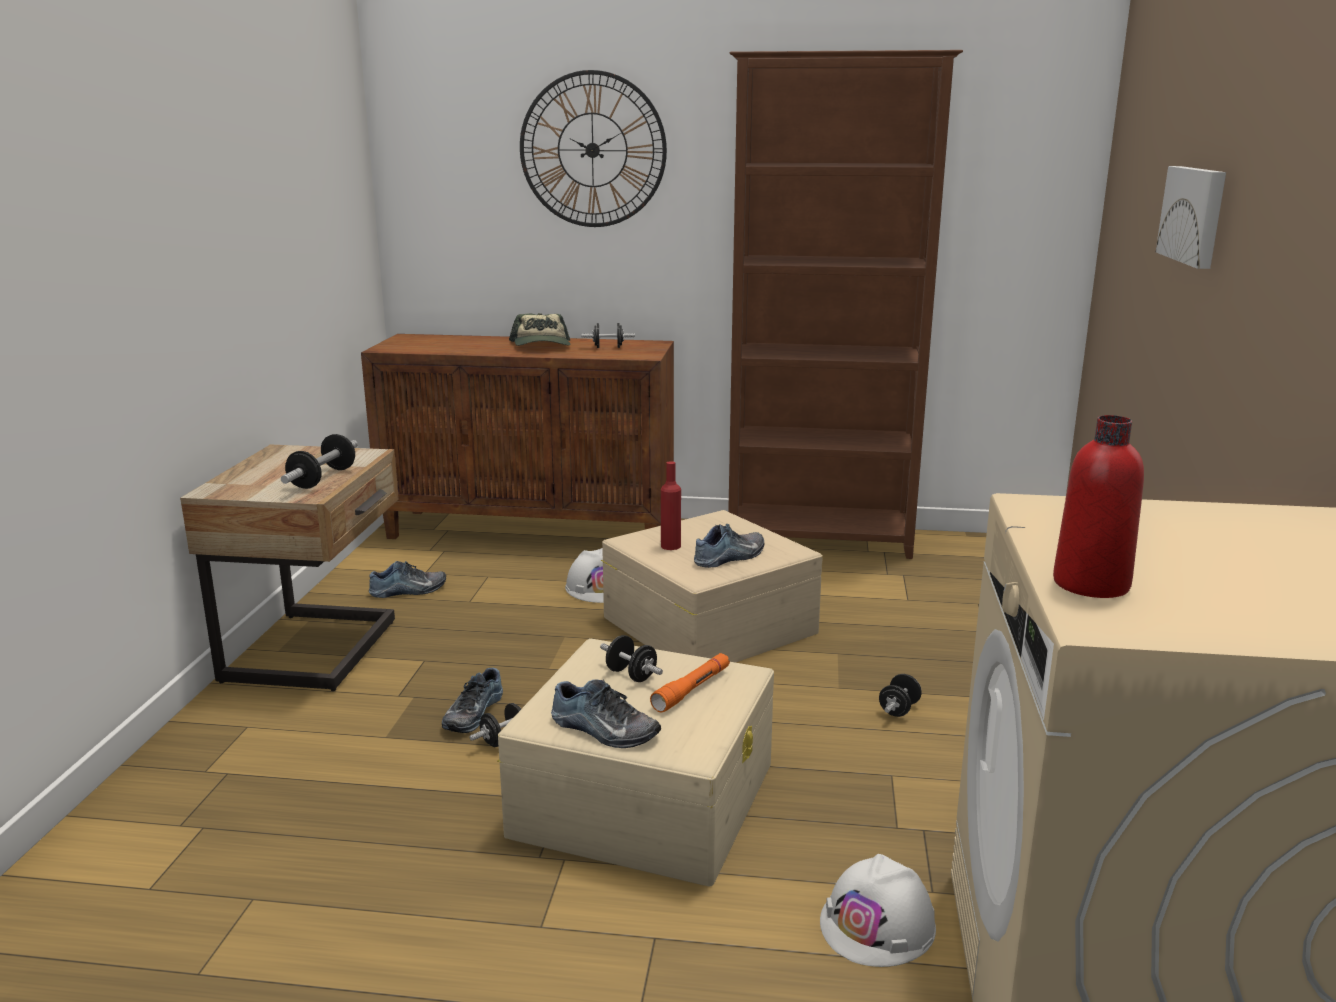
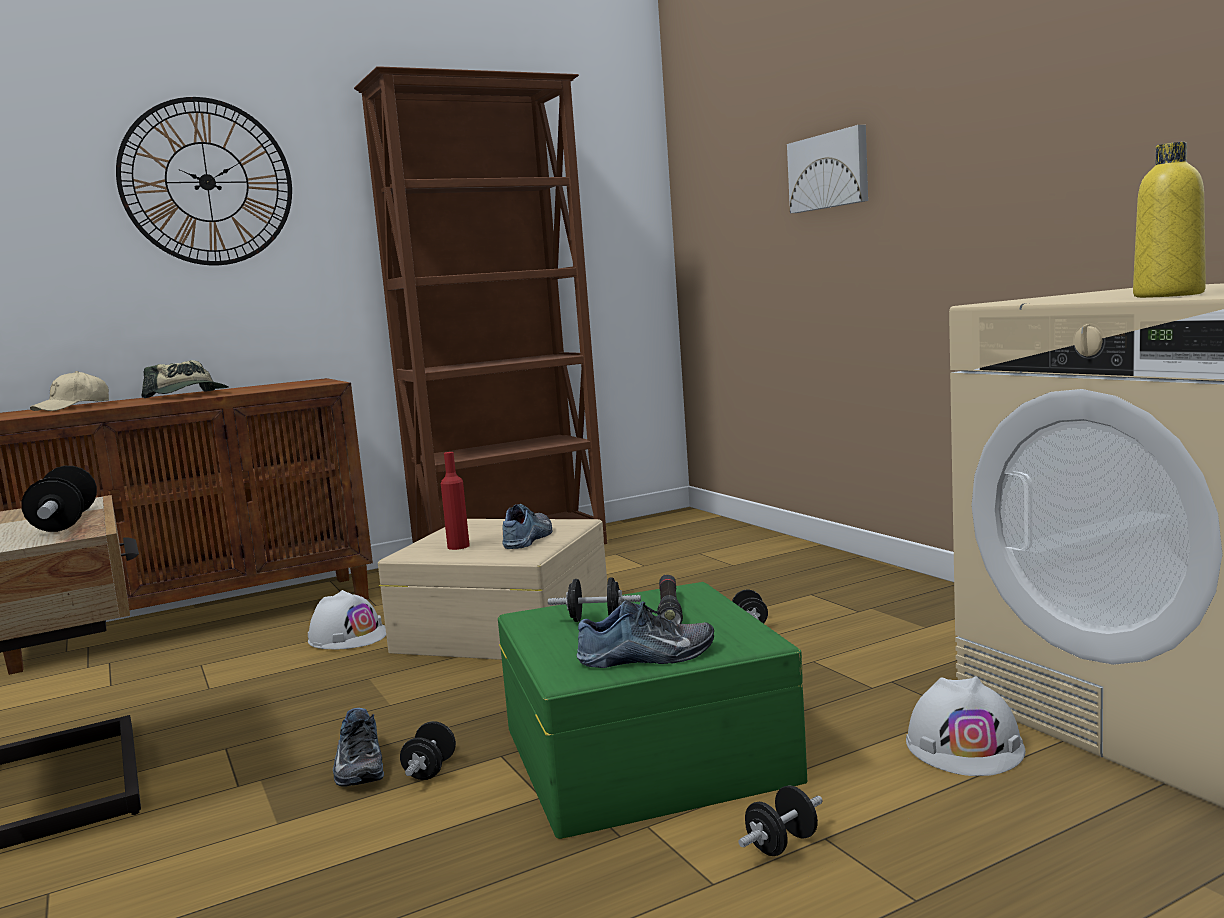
camera: 35 degrees left, 10 degrees down
(408, 591) = (111, 704): shoe -> none
(458, 342) = (72, 407): none -> beige cap
(608, 347) = (270, 386): black dumbbell -> black dumbbell (782, 844)
(645, 797) = (646, 752): beige storage box -> green storage box
(692, 689) = (669, 610): orange flashlight -> black flashlight
(1091, 584) = (1168, 295): red bottle -> yellow bottle

